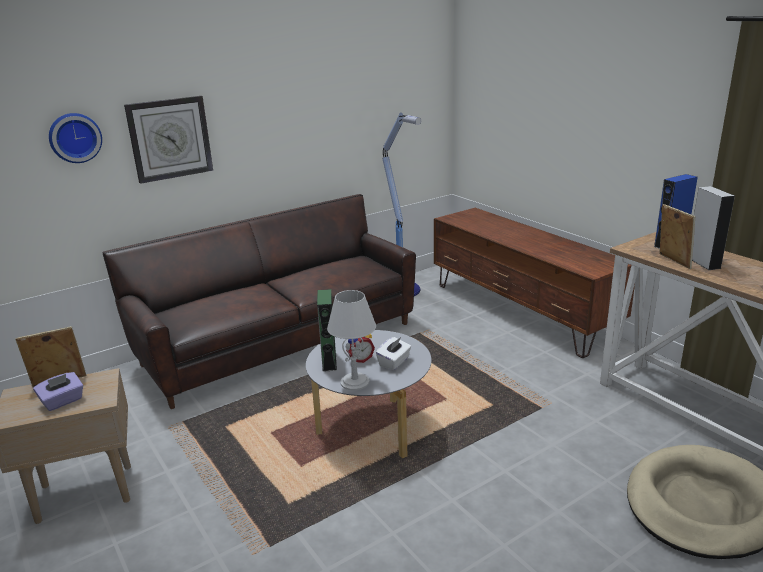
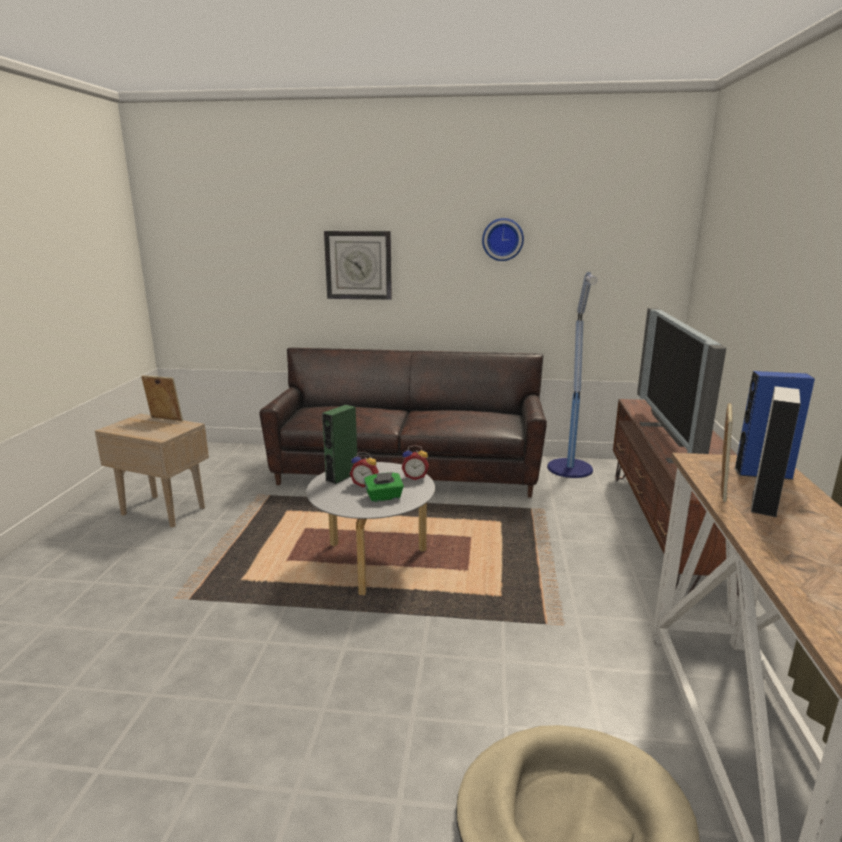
camera: 40 degrees right, 5 degrees down
(62, 401) = (147, 430): purple tissue box -> none
(75, 137) = (284, 252): wall clock -> wall clock (502, 239)
(354, 382) = (330, 497): grey table lamp -> none
(386, 336) = (415, 477): none -> alarm clock
(394, 362) = (384, 497): white tissue box -> green tissue box
(523, 241) = (674, 442): none -> television

